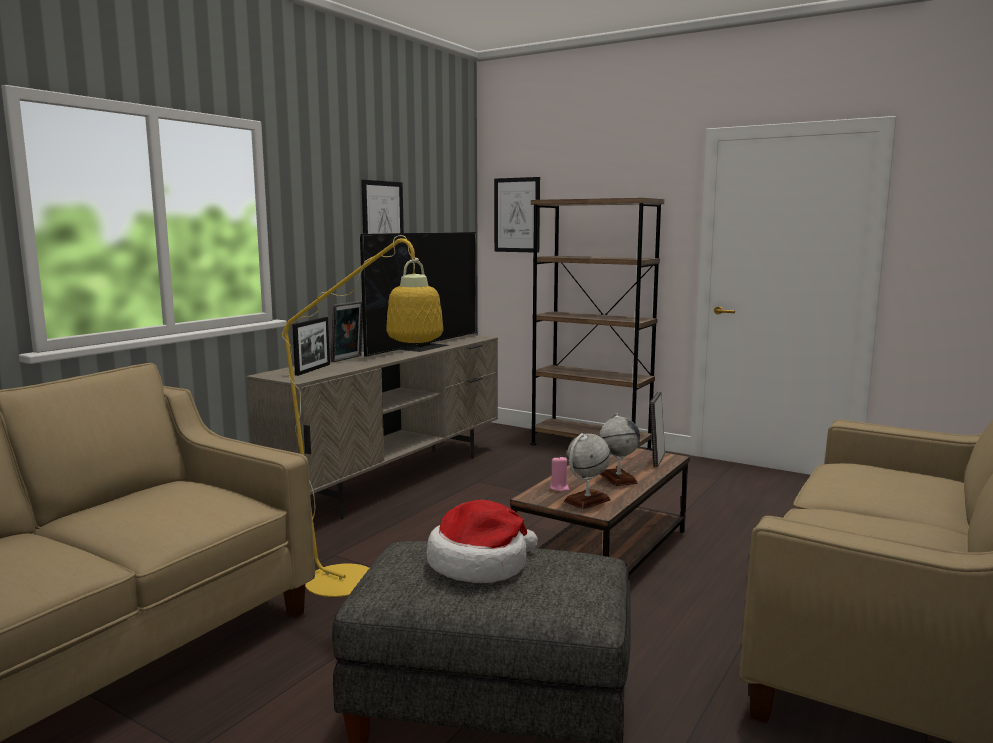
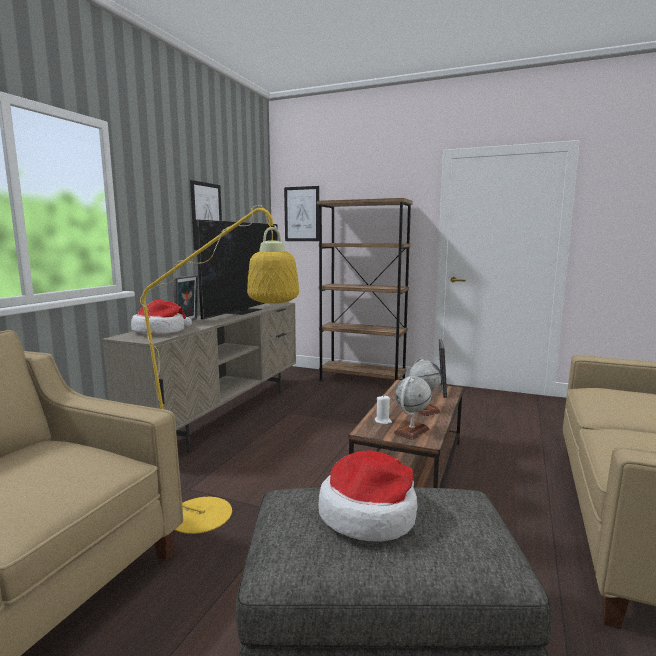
camera: 10 degrees left, 0 degrees up
(313, 369) = (160, 331): picture frame -> hat
(559, 488) = (383, 421): pink candle -> white candle

